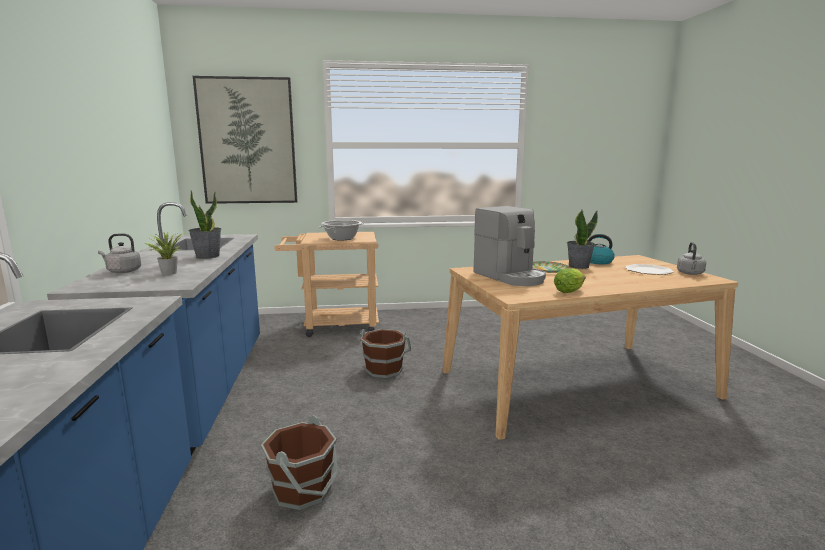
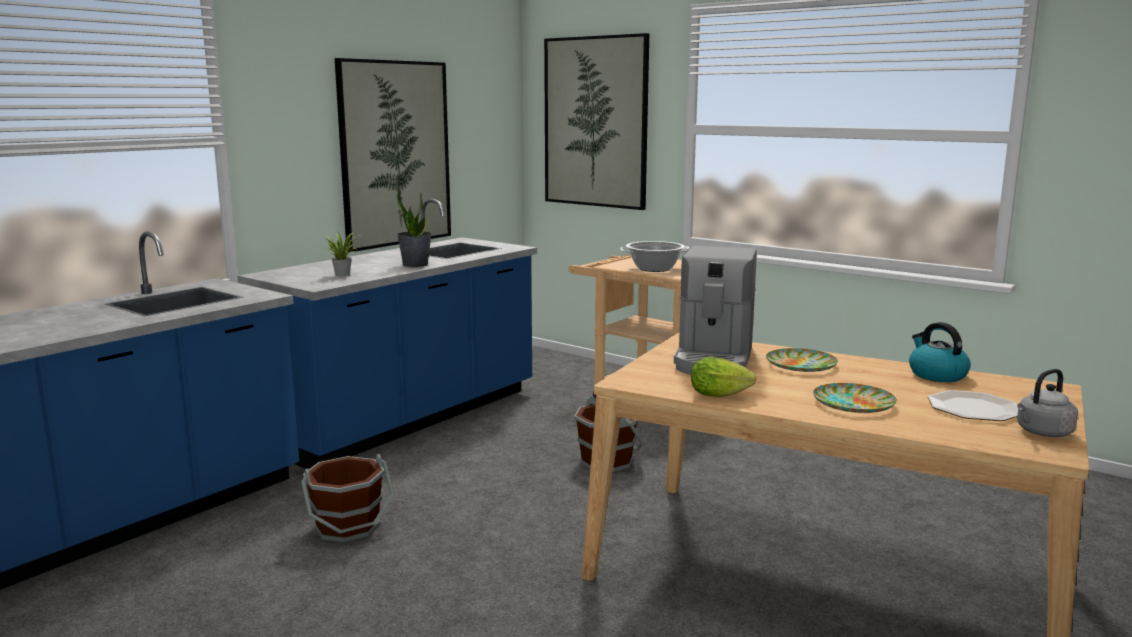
camera: 45 degrees right, 0 degrees up
(113, 165) = (395, 154): none -> picture
(122, 271) = (322, 266): grey kettle -> none
(578, 266) = (872, 373): potted plant -> none
(617, 280) = (853, 404): none -> plate

